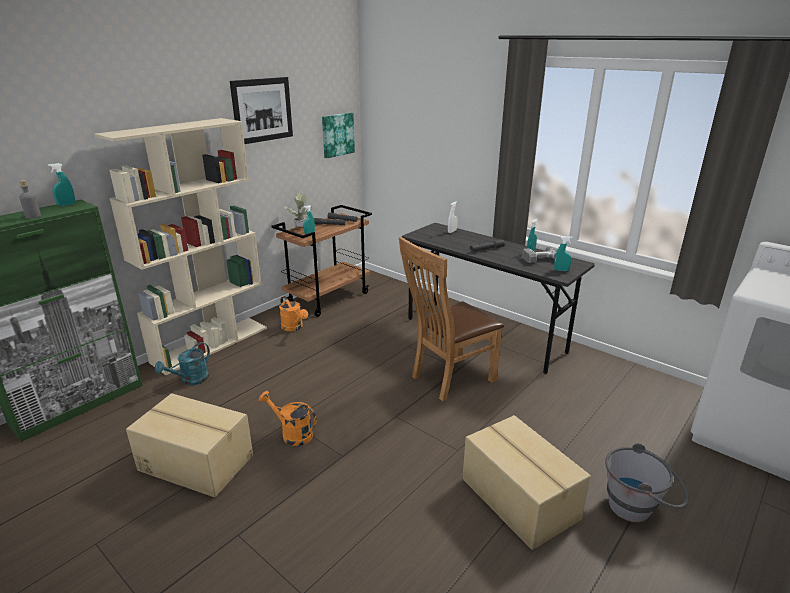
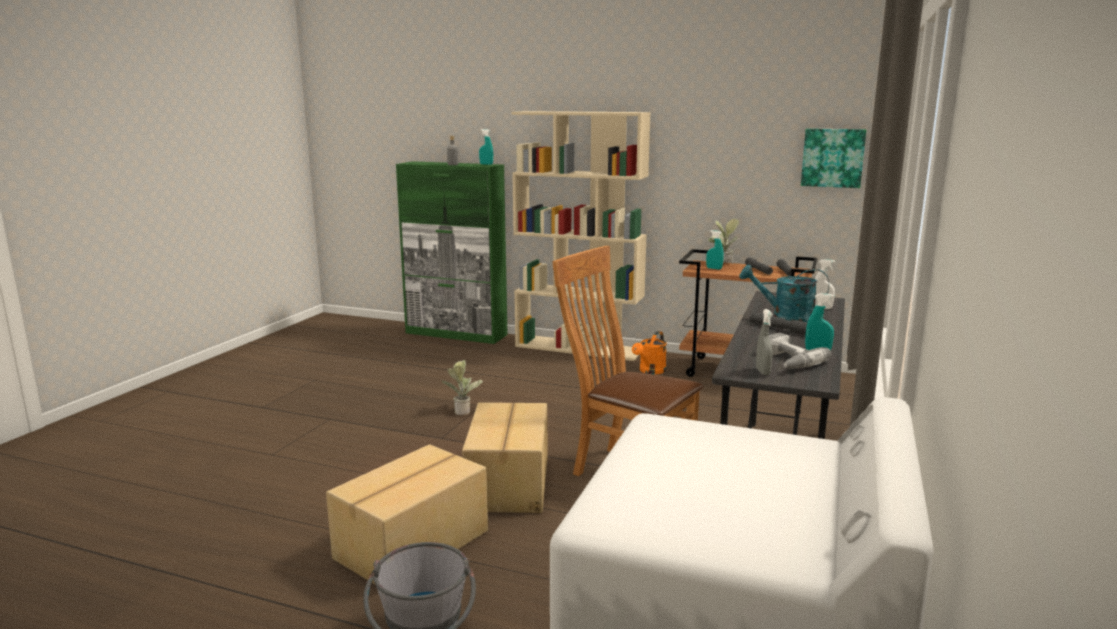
camera: 70 degrees right, 10 degrees down
(191, 380) = (514, 356): turquoise watering can -> turquoise watering can (785, 319)
(197, 462) = (407, 385): cardboard box -> cardboard box (510, 483)
(262, 110) = (709, 109): picture -> none
(292, 434) = (462, 410): orange watering can -> potted plant
(561, 270) = (762, 372): turquoise spray bottle -> grey spray bottle

